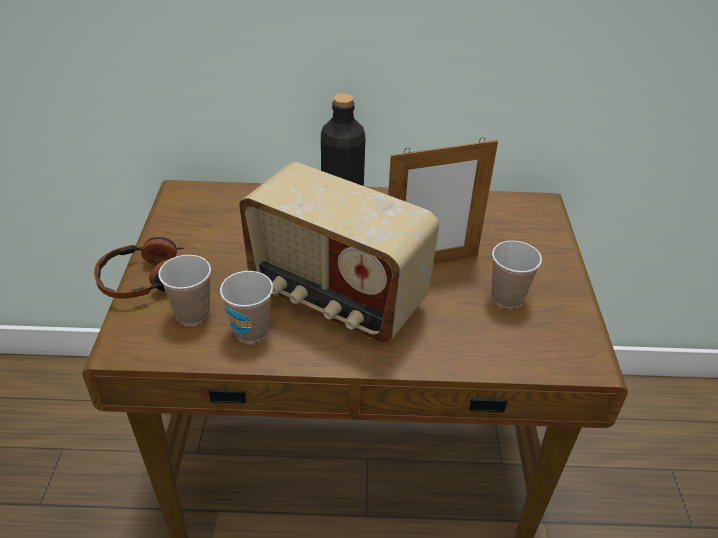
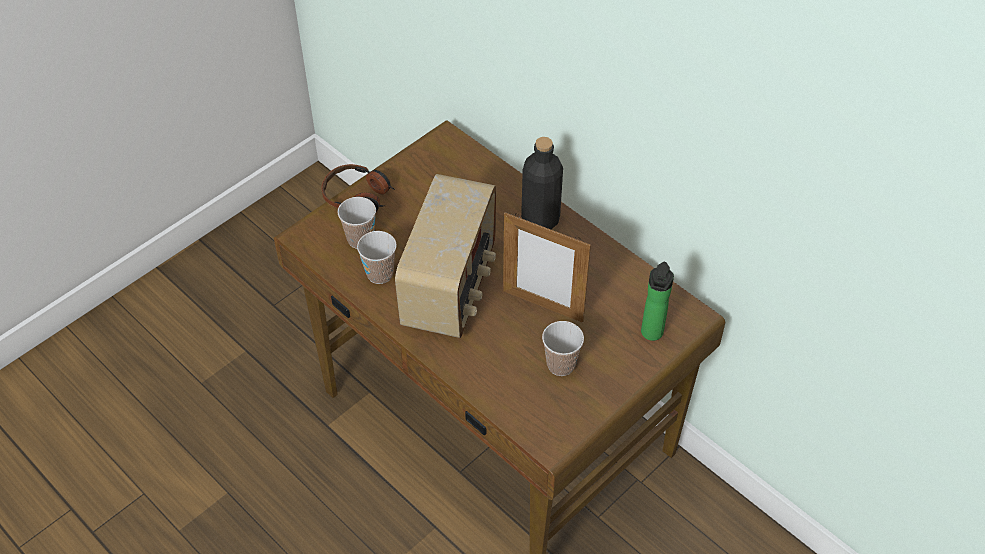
camera: 45 degrees right, 10 degrees up
(336, 298) = (451, 288): radio -> radio turned 150 degrees counterclockwise
(535, 233) = (651, 335): none -> bottle

